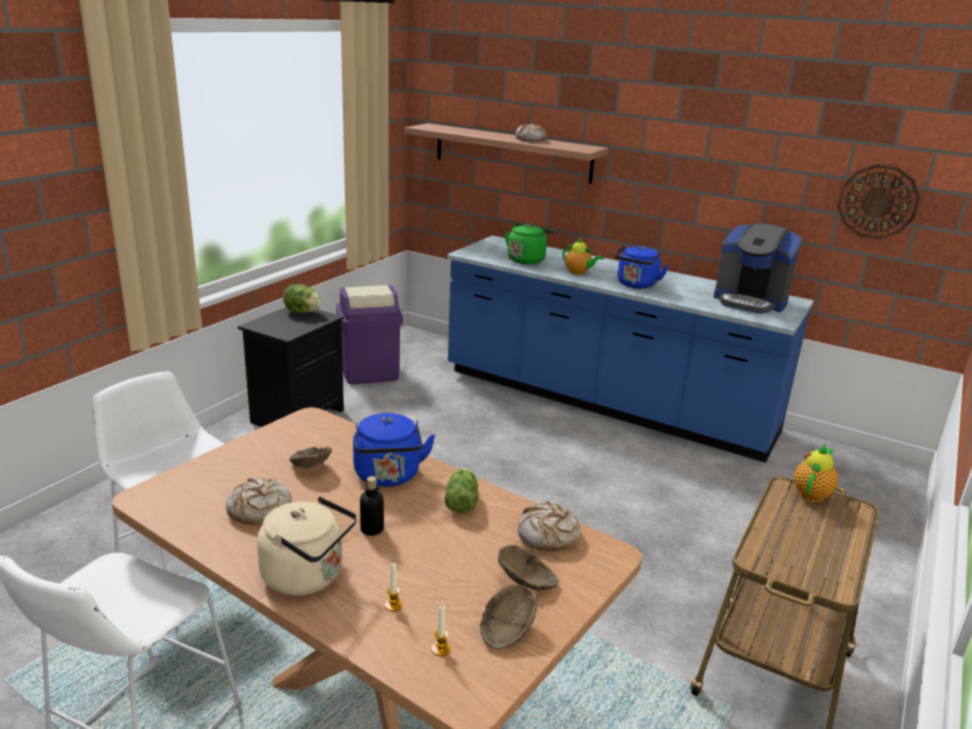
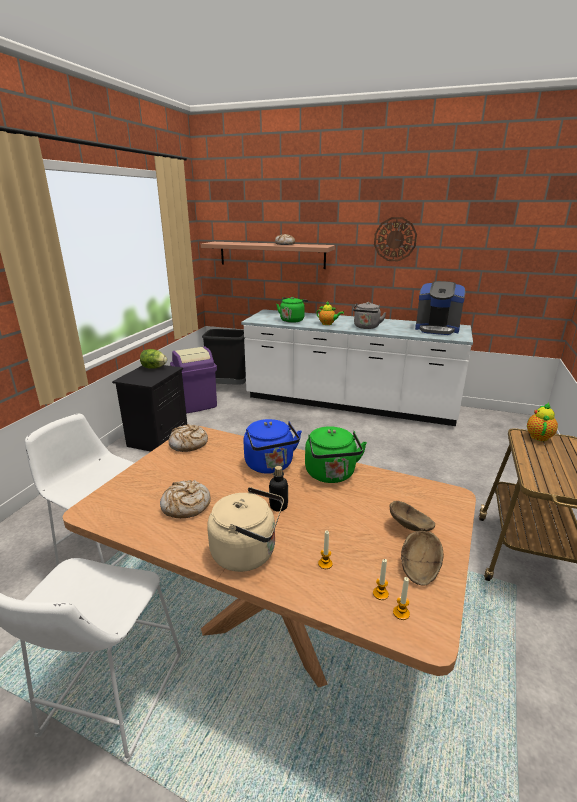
camera: 10 degrees left, 0 degrees up
(310, 466) = (210, 466): brown bowl -> none
(427, 350) = (228, 386): none -> black trash can
(452, 673) = (401, 613): none -> candle
(462, 501) = (331, 475): lettuce -> green kettle
(548, 535) = (404, 489): bread -> bread (188, 443)
(605, 403) = (349, 404): blue counter -> white counter
(636, 285) = (366, 327): blue kettle -> grey kettle
(878, 202) = (505, 261): wall clock -> wall clock (395, 239)

